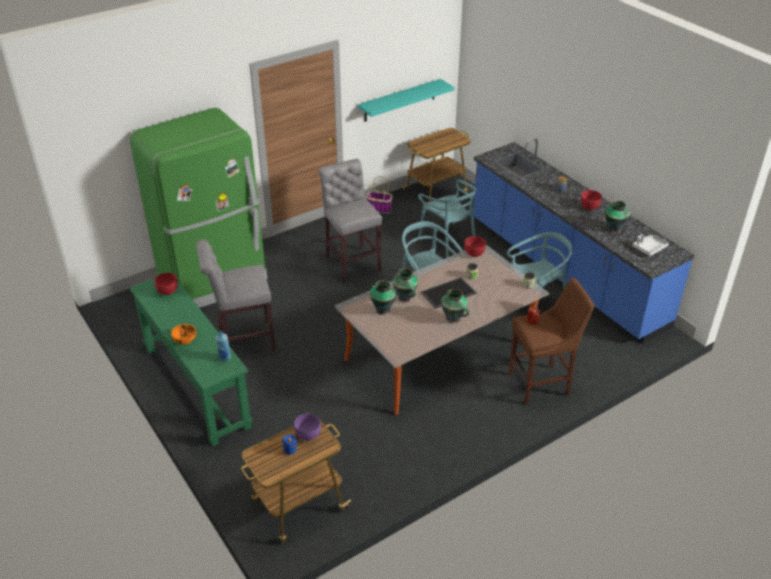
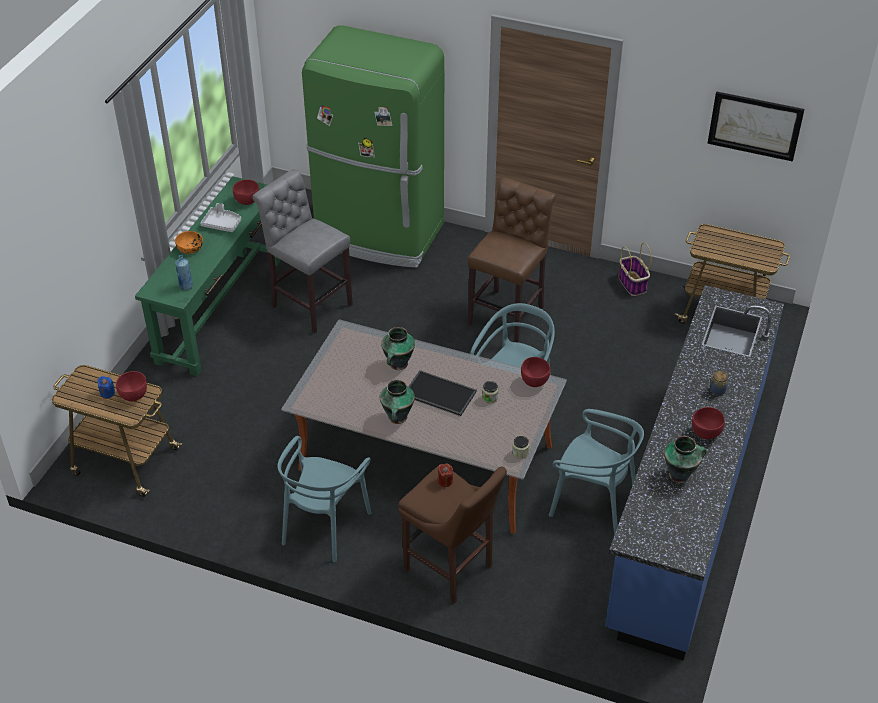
camera: 55 degrees right, 5 degrees up
(308, 435) = (133, 396): purple bowl -> red bowl
(351, 262) = (508, 313): grey stool -> brown stool
(382, 309) = (363, 356): vase -> none
(400, 100) = (710, 163): turquoise shelf -> none
(420, 60) = (755, 125): none -> picture
(448, 240) = (635, 369): turquoise chair -> turquoise chair (324, 526)
(649, 248) = (672, 525): grey tray -> grey tray (222, 224)

